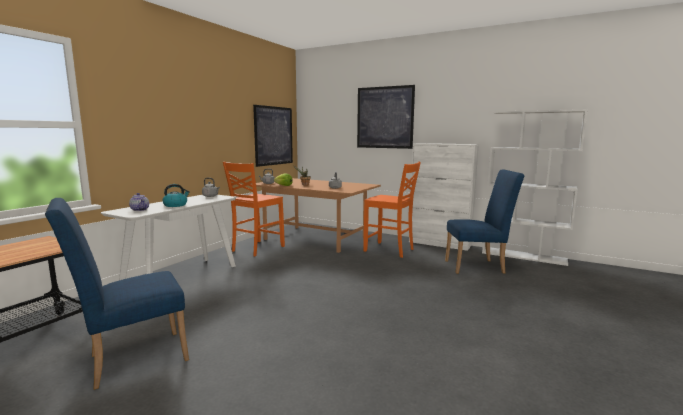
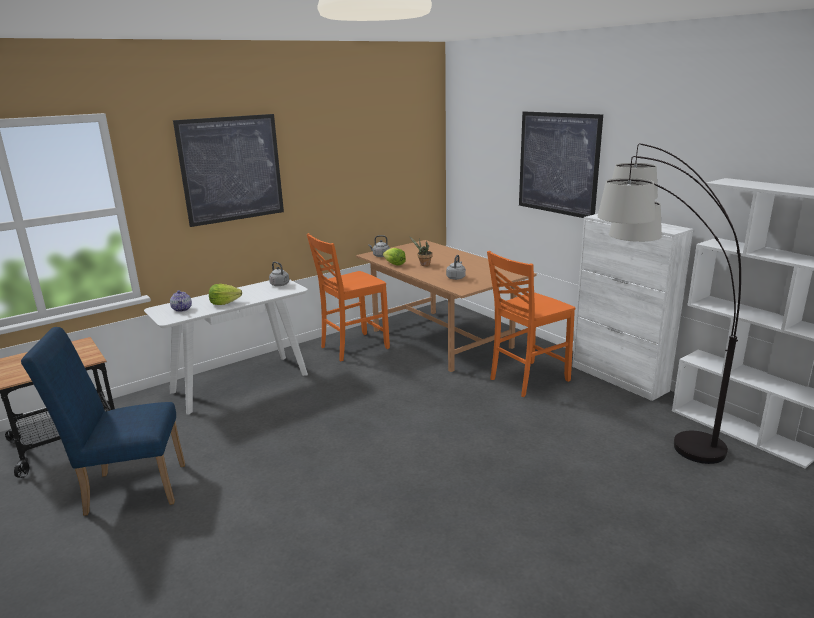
camera: 25 degrees right, 10 degrees up
(176, 205) = (224, 303): kettle -> lettuce
(273, 136) = (401, 182): picture -> picture (231, 169)
(390, 250) = (527, 379): orange chair -> orange chair turned 90 degrees clockwise
(478, 266) = (635, 438): blue chair -> floor lamp

